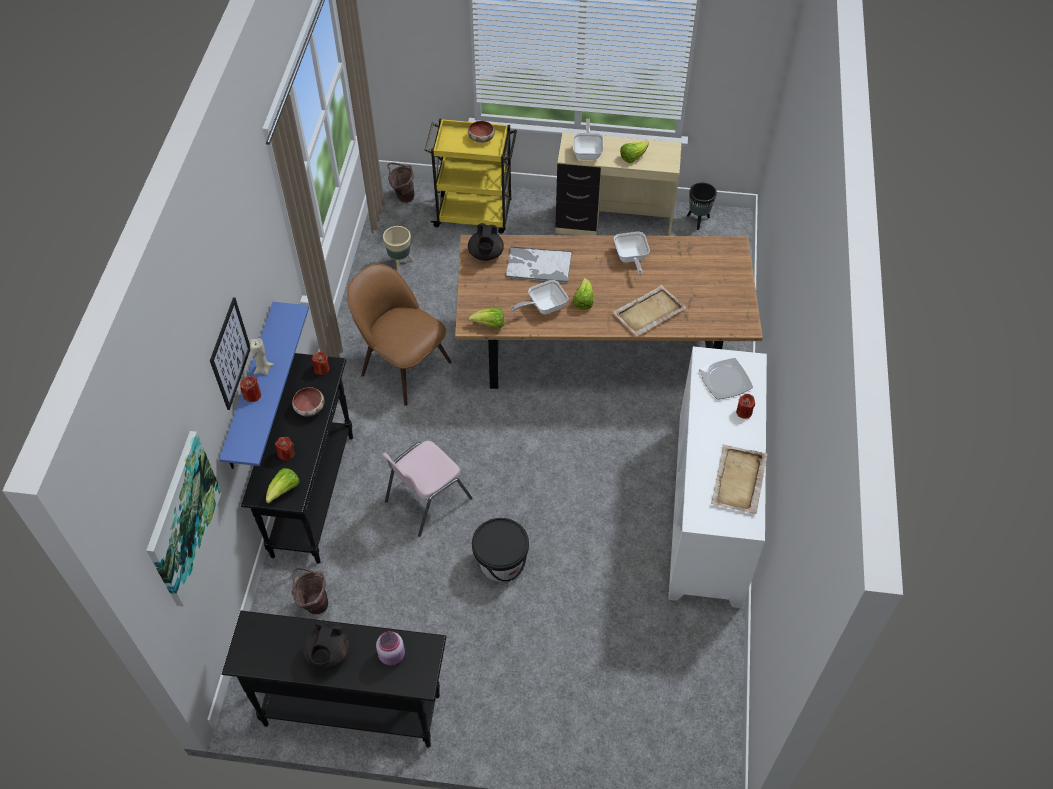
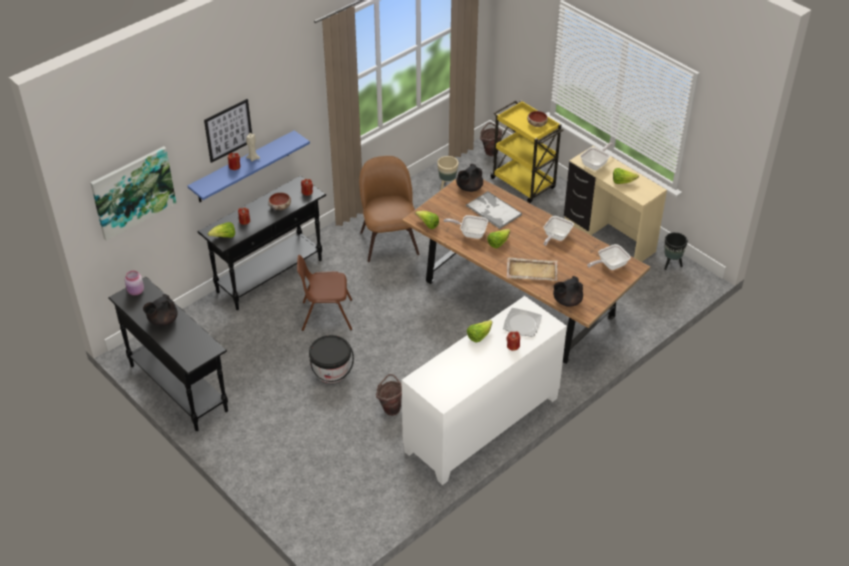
camera: 40 degrees right, 10 degrees down
(314, 603) = (213, 327): brown bucket -> brown bucket (391, 408)
(392, 655) = (191, 341): pink jar -> pink jar (136, 291)
(426, 500) = (326, 315): pink chair -> brown chair
(701, 424) = (479, 336): none -> lettuce
(712, 258) = (609, 265): none -> frying pan
(716, 325) = (566, 301): none -> black teapot
(738, 481) = (465, 376): beige tray -> none

